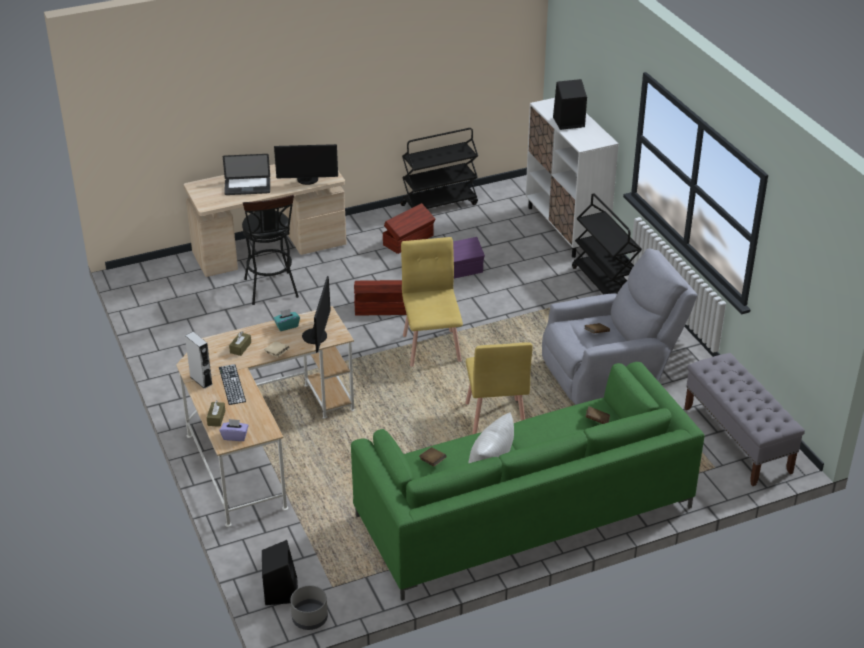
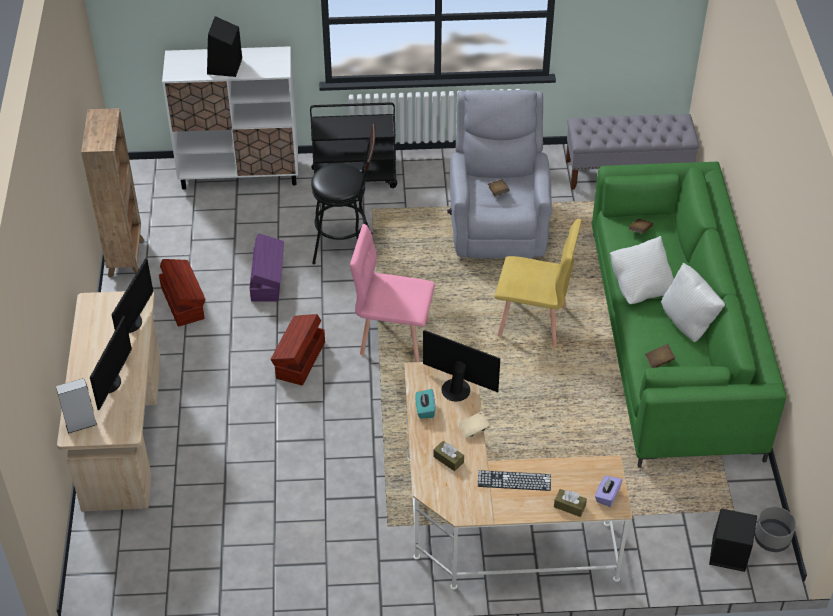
camera: 70 degrees left, 10 degrees up
(201, 380) = (495, 507): grey speaker -> grey speaker (81, 425)
(247, 187) = (110, 383): laptop -> monitor
(272, 291) = (212, 449): black stool -> black stool (347, 247)
(432, 347) = (394, 337): yellow chair -> pink chair
(439, 204) = (126, 257): black cart -> brown bookcase
(524, 436) = (641, 286): none -> white pillow

